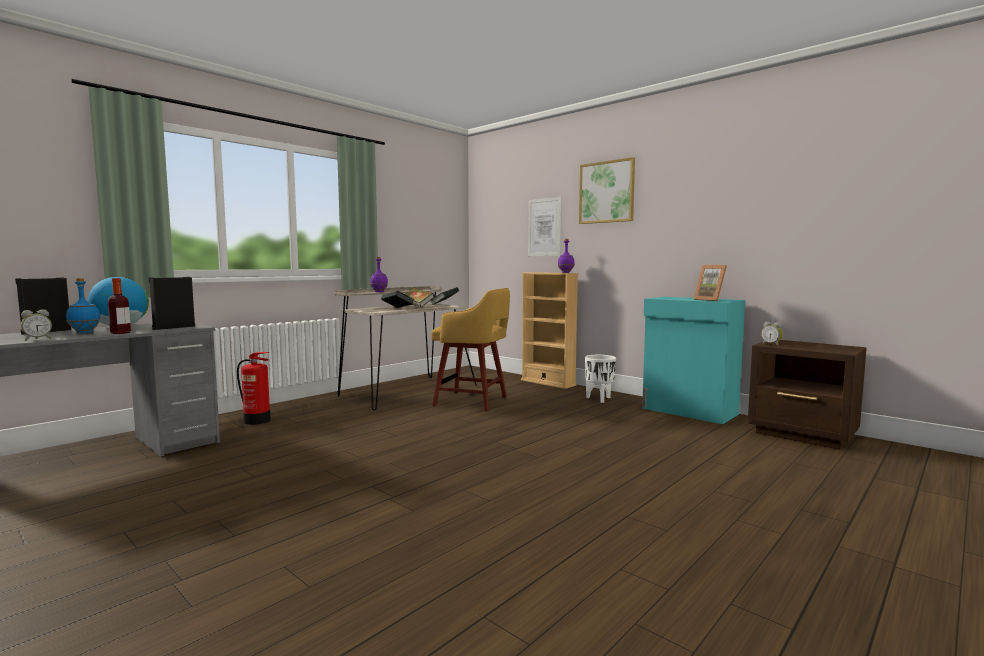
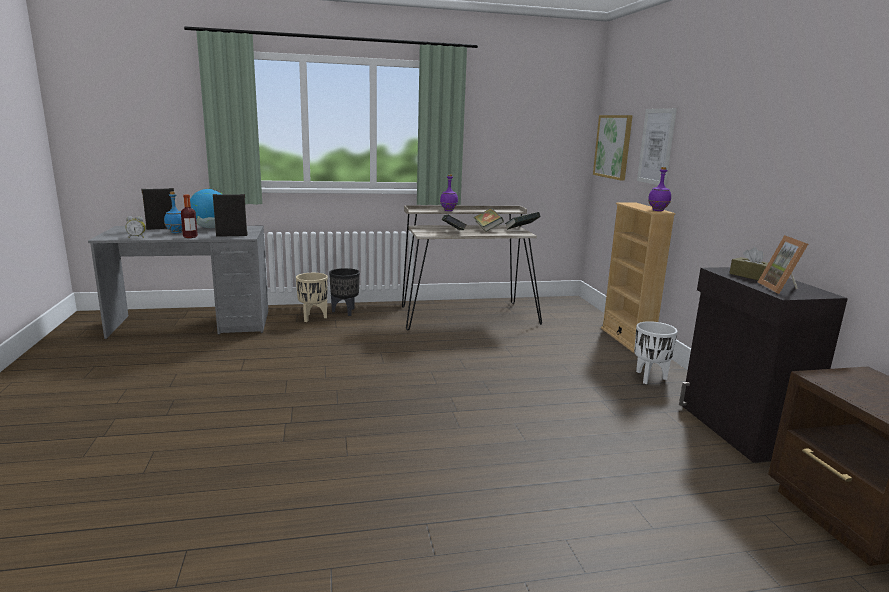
camera: 35 degrees right, 10 degrees up
(257, 421) = (313, 318): fire extinguisher -> beige planter
(284, 410) = (344, 312): none -> black planter
(473, 401) = (506, 343): yellow stool -> none
(607, 192) = (720, 107): picture -> picture (613, 146)
(679, 298) = (750, 276): none -> brown tissue box
(689, 411) = (738, 429): turquoise cabinet -> black cabinet
(771, 344) = (826, 378): alarm clock -> none

